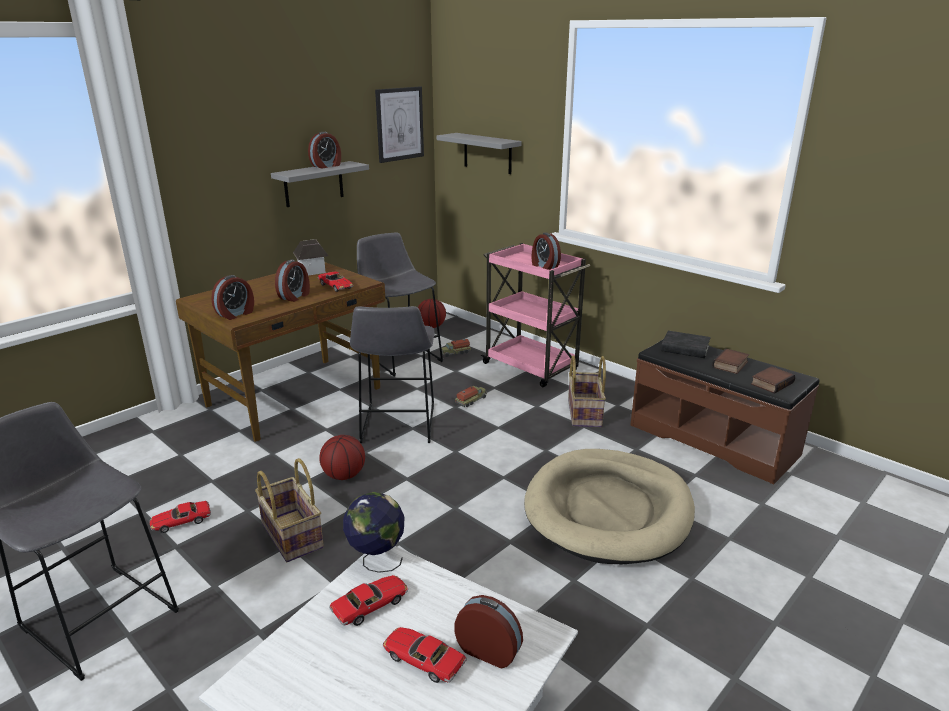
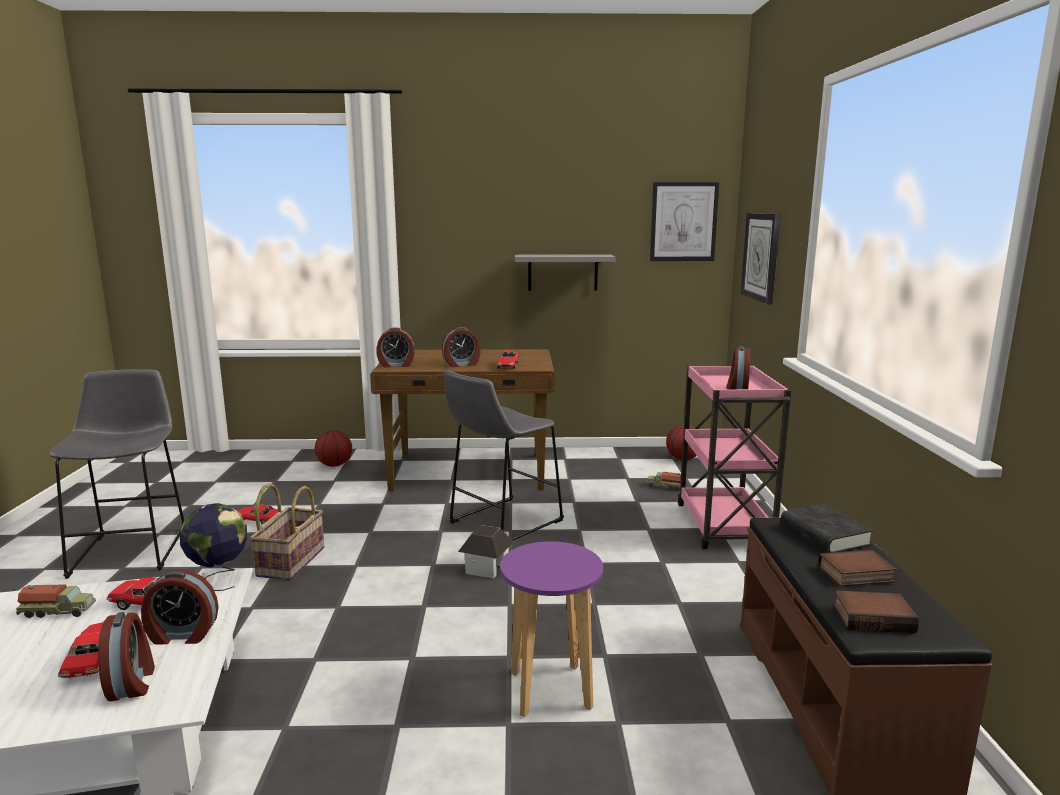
camera: 45 degrees right, 10 degrees down
(312, 271) = (520, 353): toy house -> toy house (486, 568)
(326, 166) = (574, 254): alarm clock -> alarm clock (182, 635)
(344, 475) = (396, 540): basketball -> basketball (335, 465)
(400, 356) = (607, 472): grey stool -> none
(471, 400) = (604, 531): toy truck -> toy truck (58, 611)
(487, 153) = (761, 256): grey shelf -> wall clock
(583, 413) = (703, 591): basket -> none
(608, 510) = (551, 690): beige dog bed -> purple stool

